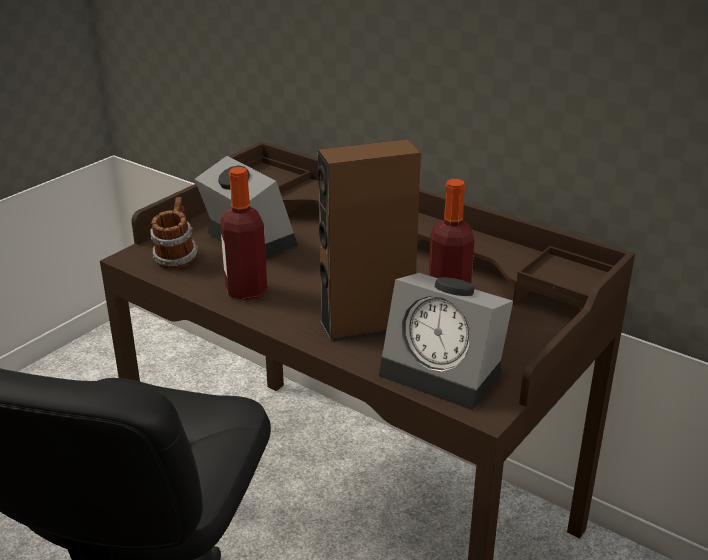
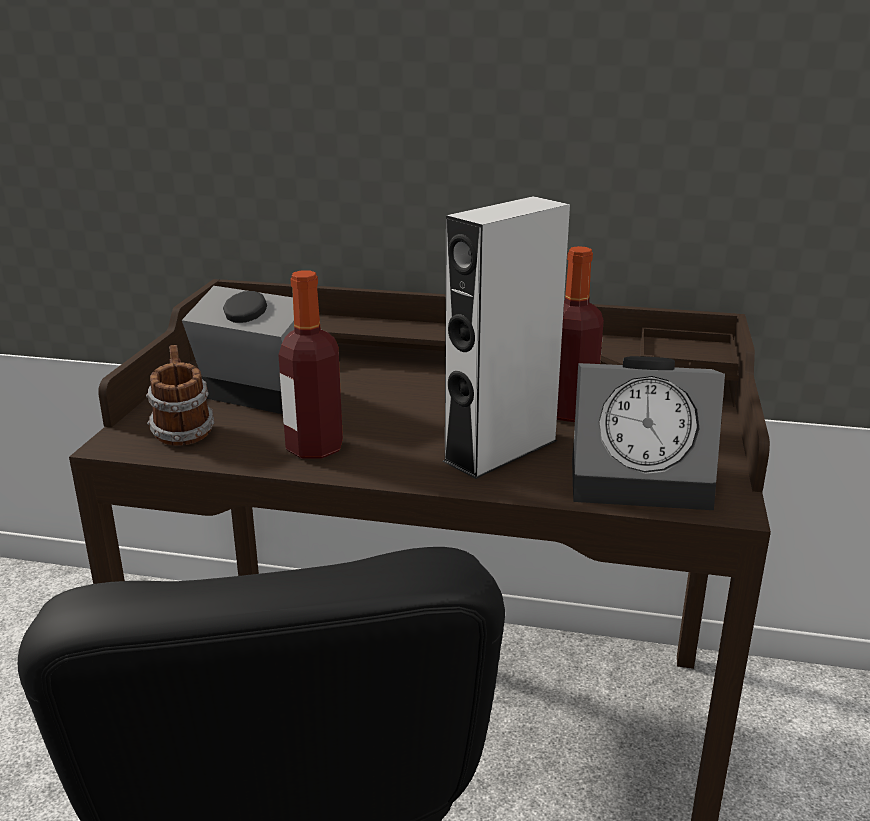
camera: 25 degrees left, 5 degrees down
(367, 323) = (500, 450): brown speaker -> grey speaker

